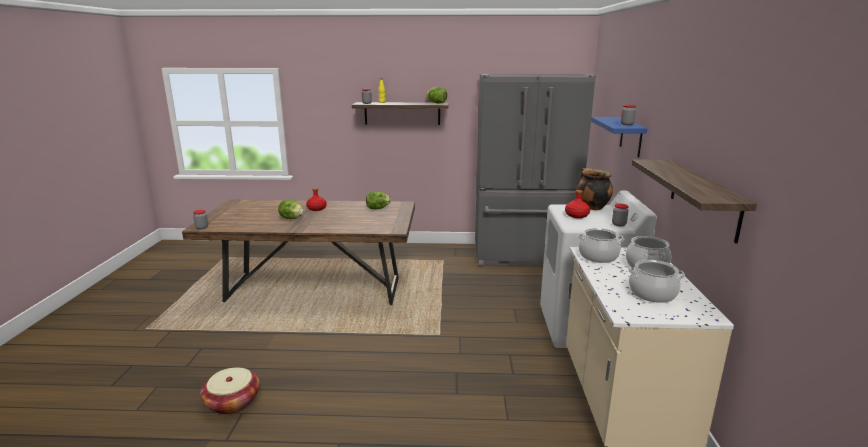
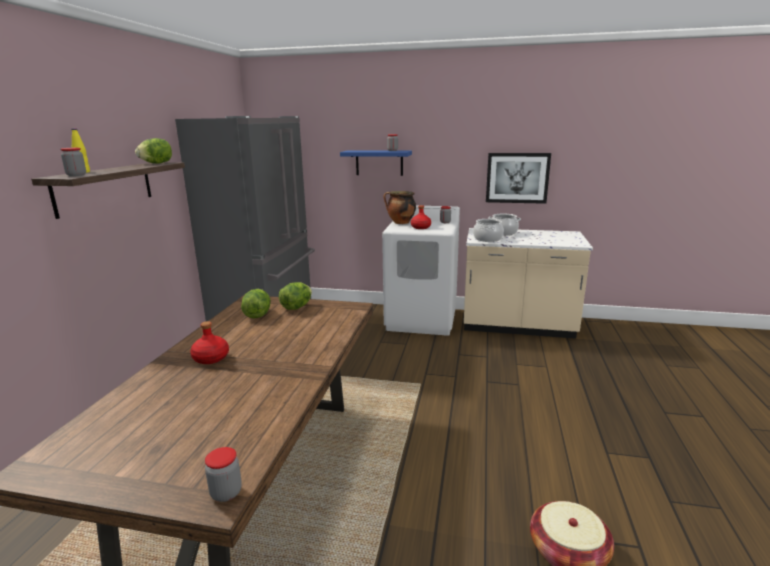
camera: 80 degrees left, 0 degrees up
(291, 218) = (249, 378): lettuce -> lettuce (296, 307)
(652, 293) = (547, 237): cooking pot -> none
(704, 198) = (517, 178): shelf -> picture

